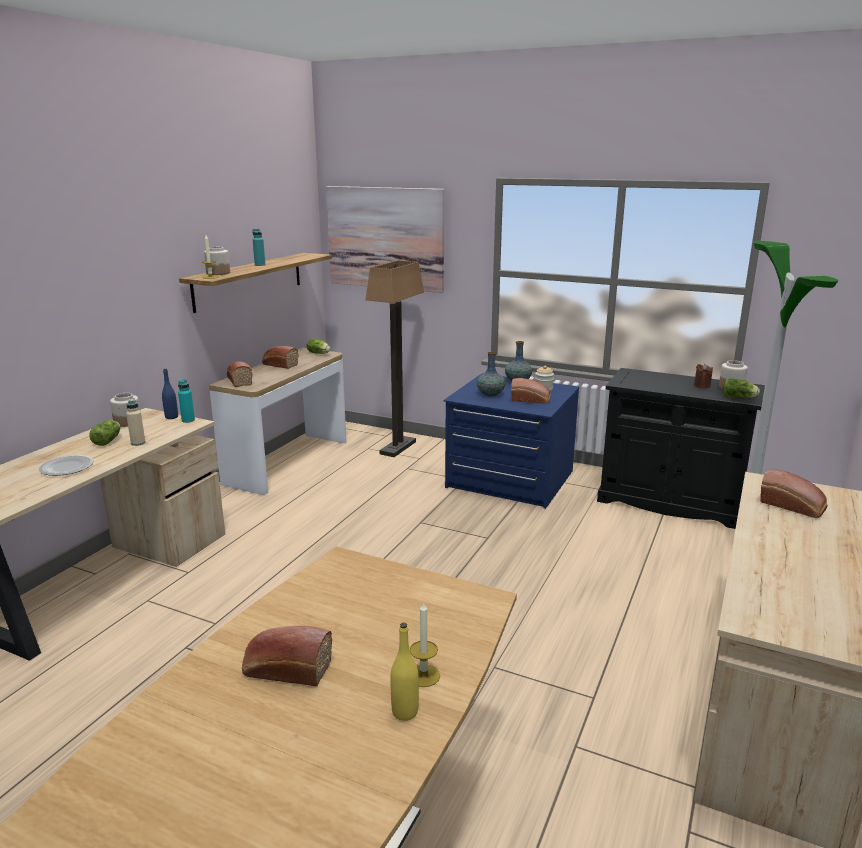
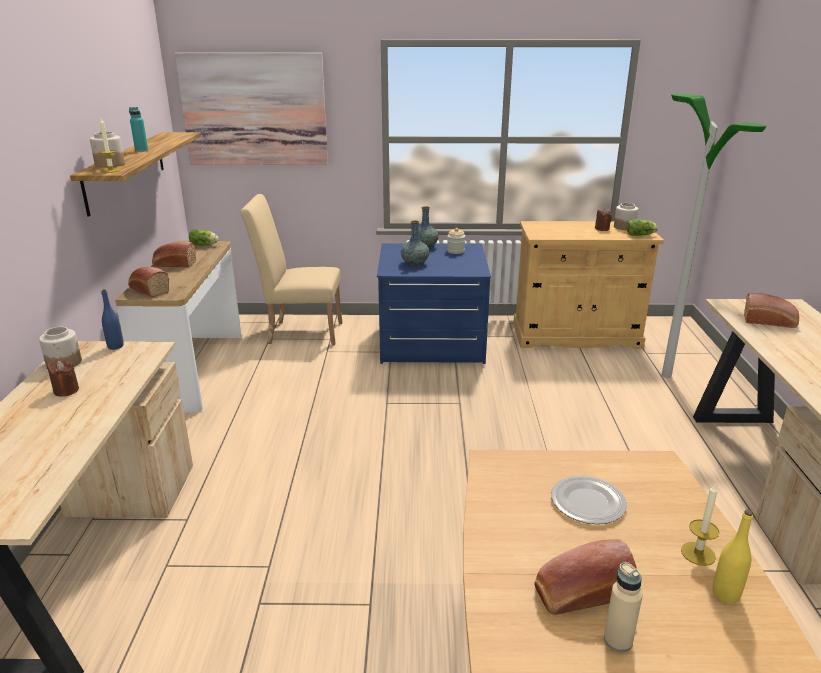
camera: 25 degrees left, 5 degrees up
(66, 467) = (50, 437): plate -> plate (586, 502)
(108, 440) = (66, 390): lettuce -> brown candle
(138, 443) = (110, 386): beige bottle -> beige bottle (618, 640)
(188, 420) = (141, 346): turquoise bottle -> none
(398, 447) = (299, 332): floor lamp -> beige chair
(531, 400) = (457, 263): bread -> none
(670, 502) = (576, 336): black cabinet -> beige cabinet

